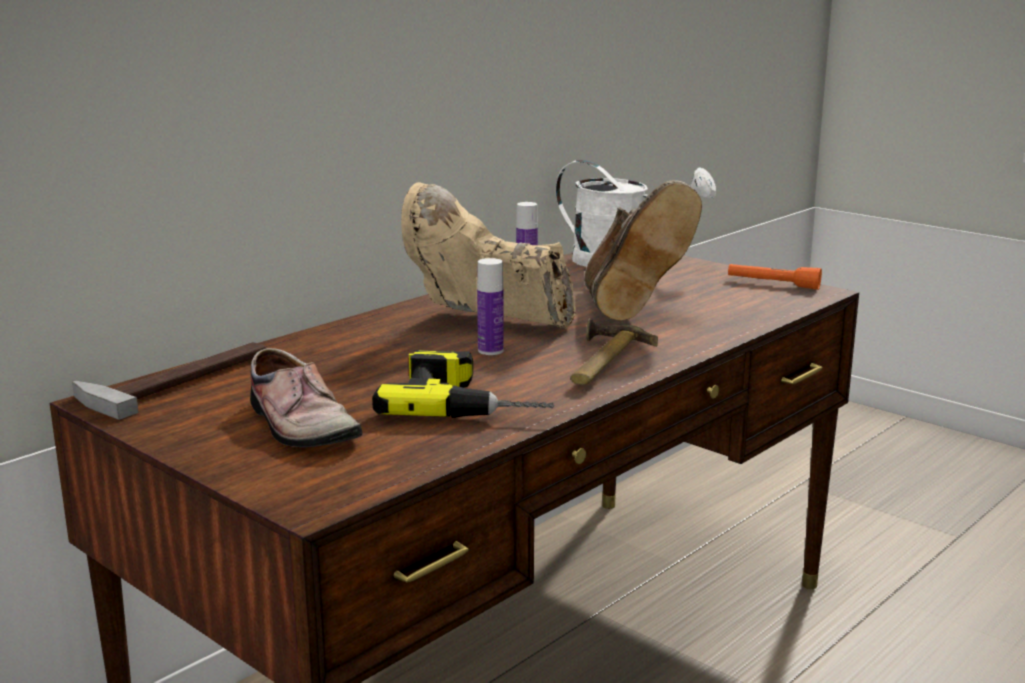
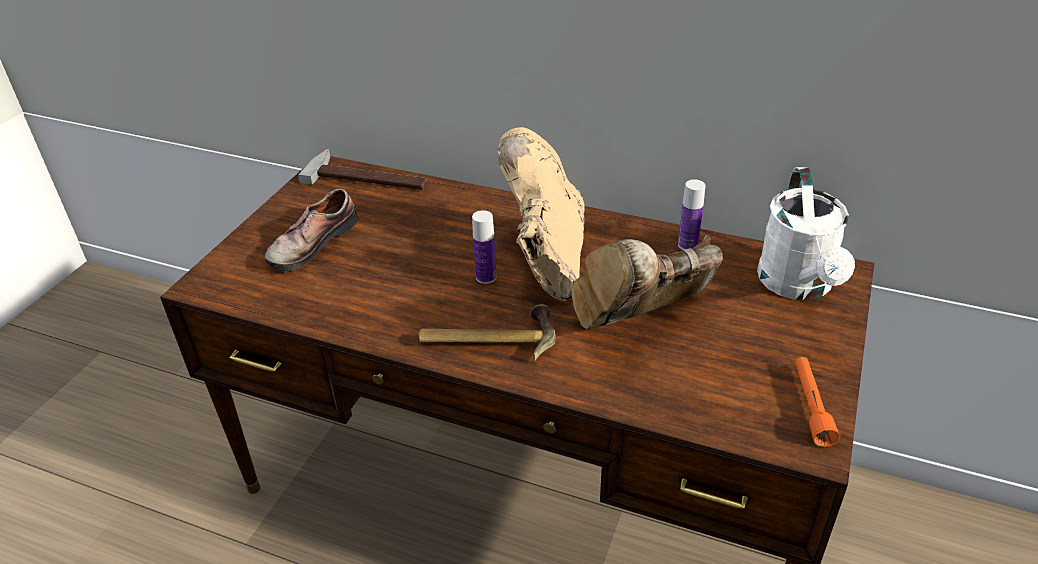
camera: 70 degrees right, 20 degrees up
(470, 401) = (376, 297): power drill -> none

